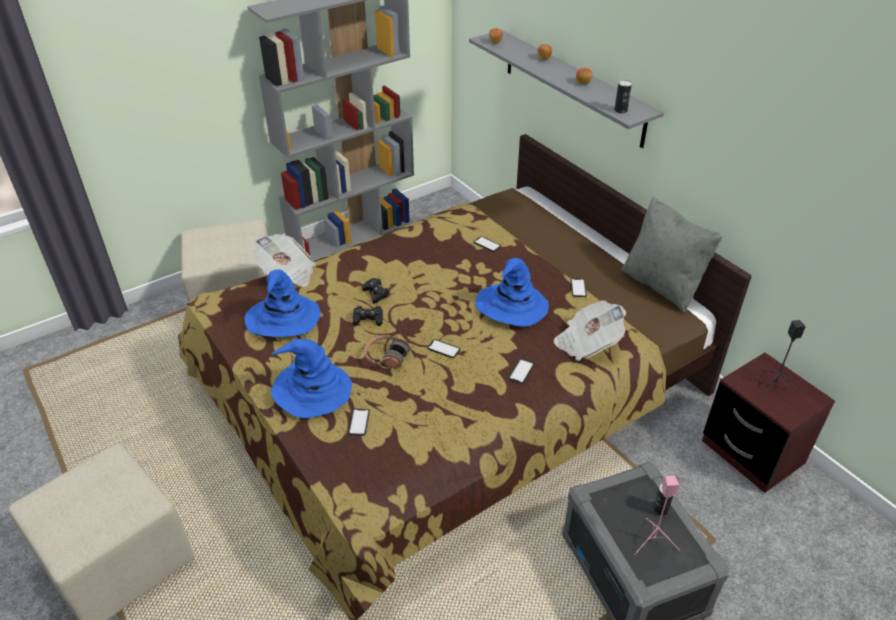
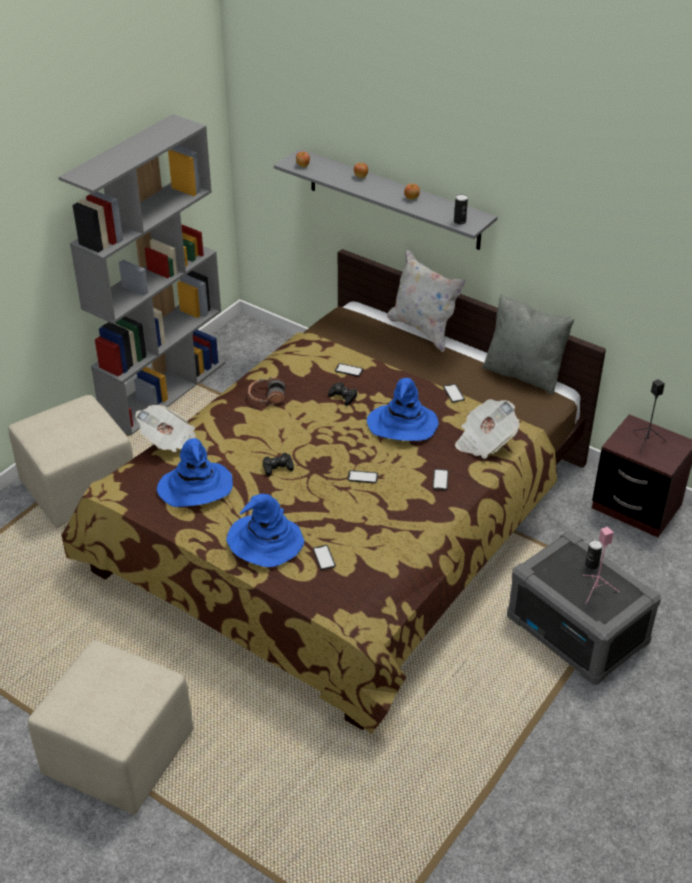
camera: 20 degrees left, 0 degrees up
(376, 293) = (270, 442): black game controller -> black game controller (343, 396)
(386, 357) = (315, 497): headphones -> headphones (267, 397)
(580, 223) = (423, 330): none -> white pillow

